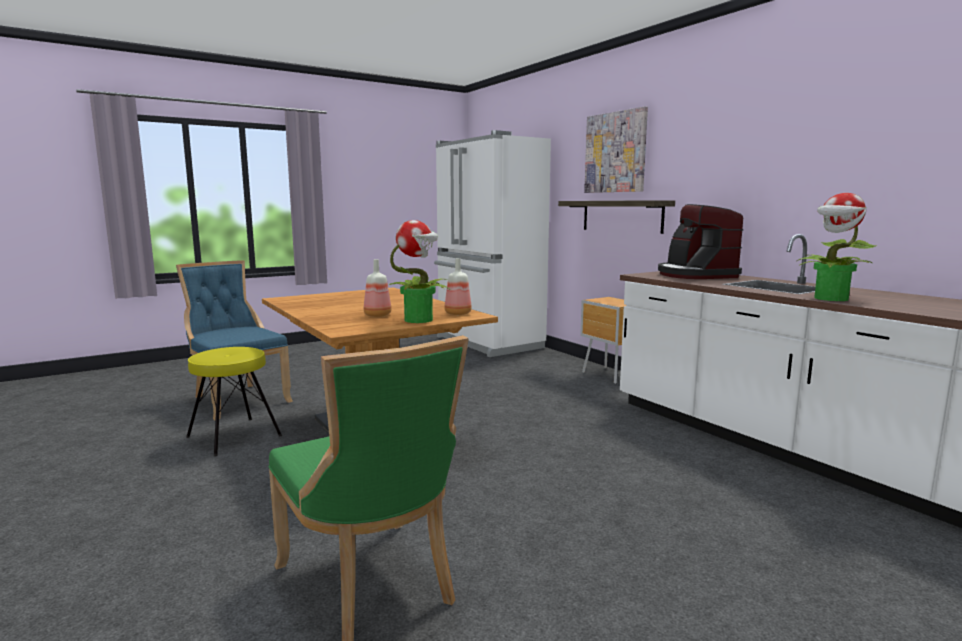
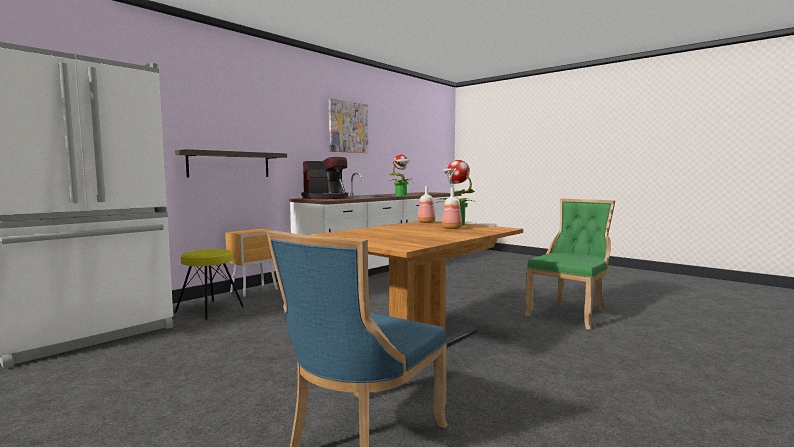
camera: 105 degrees left, 5 degrees down
(233, 436) = (475, 395): yellow stool -> yellow stool (209, 310)
(615, 152) = (217, 112): picture -> picture (348, 127)

